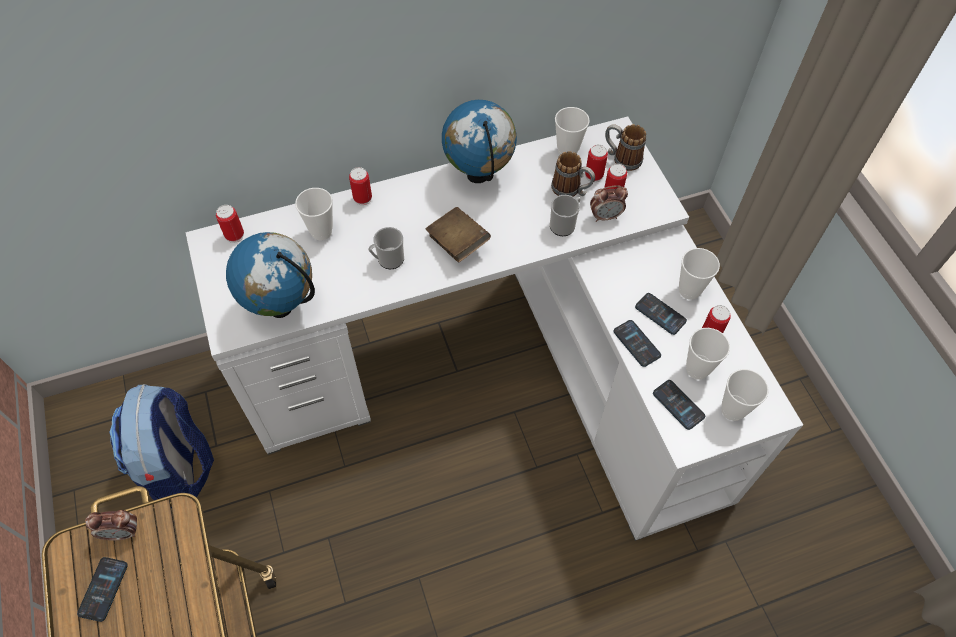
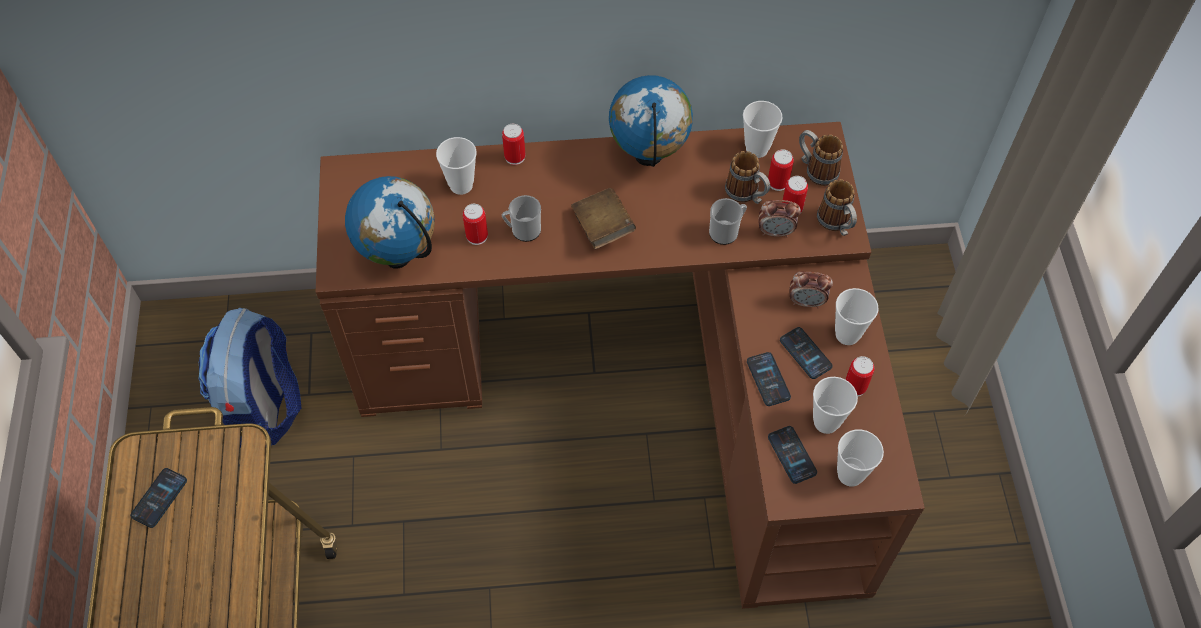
camera: 15 degrees right, 0 degrees up
(123, 532) = (189, 448): alarm clock -> alarm clock (806, 302)
(234, 235) = (370, 170): can -> can (477, 236)
(502, 367) = (647, 380): white desk -> brown desk
(653, 200) = (836, 224): none -> mug

